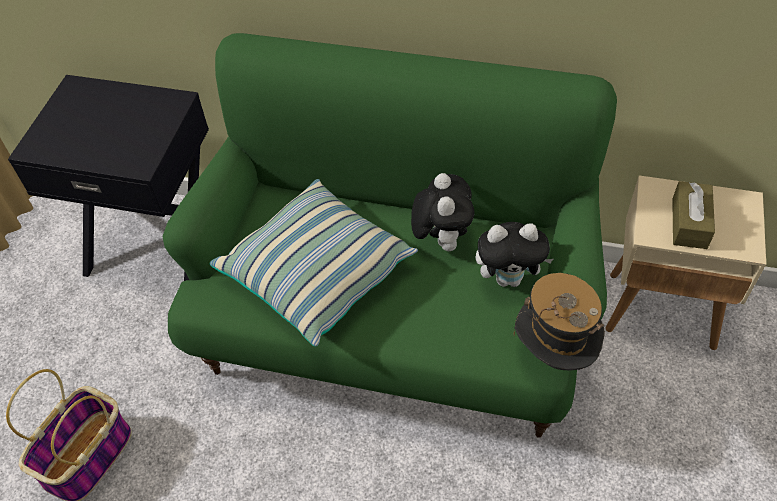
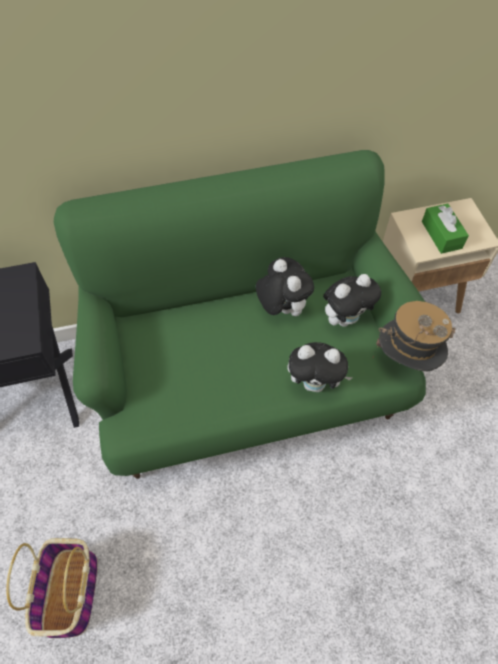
camera: 30 degrees left, 5 degrees up
(317, 273) = (207, 371): pillow -> none
(428, 335) = (315, 383): none -> plush toy
(689, 223) = (441, 235): brown tissue box -> green tissue box

